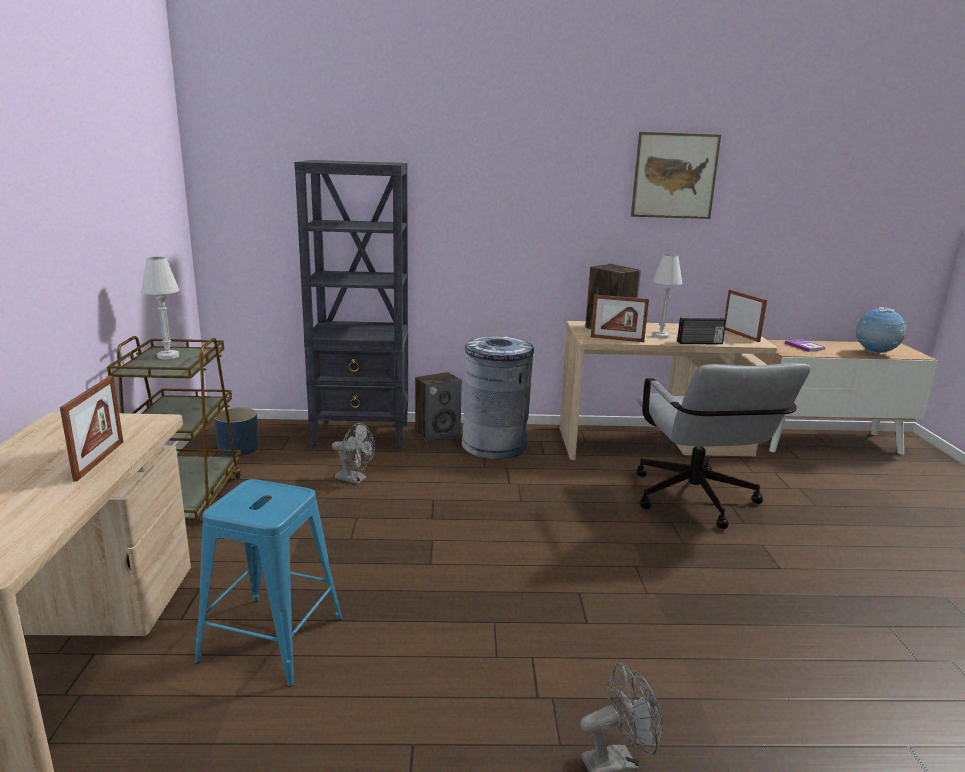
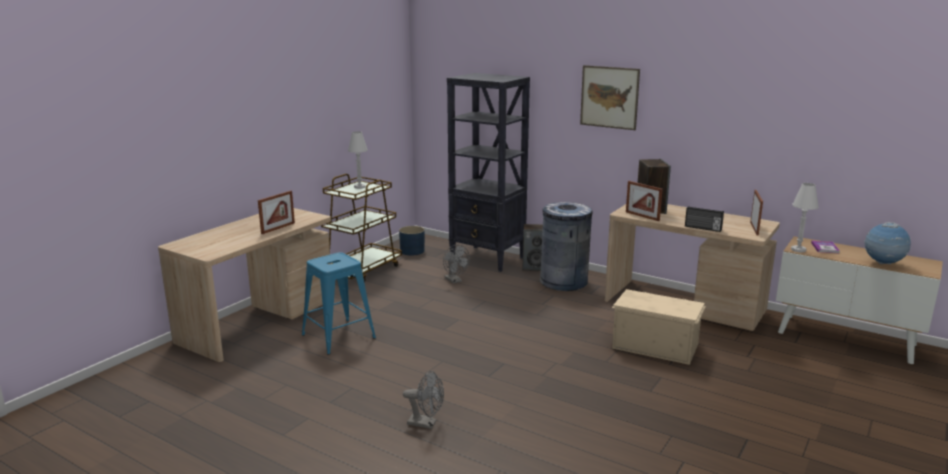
camera: 35 degrees right, 0 degrees up
(661, 336) = (682, 219): white table lamp -> white table lamp (798, 250)
(674, 176) = (719, 94): picture -> picture (609, 97)
(697, 503) = (655, 345): grey office chair -> beige storage box

